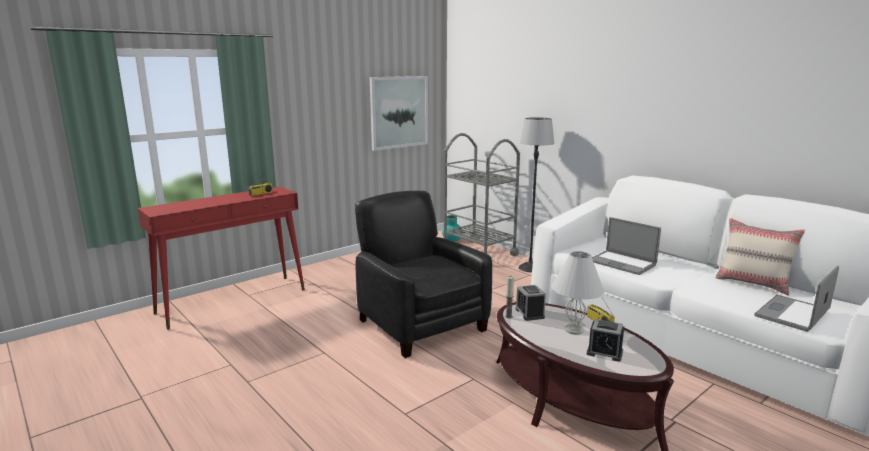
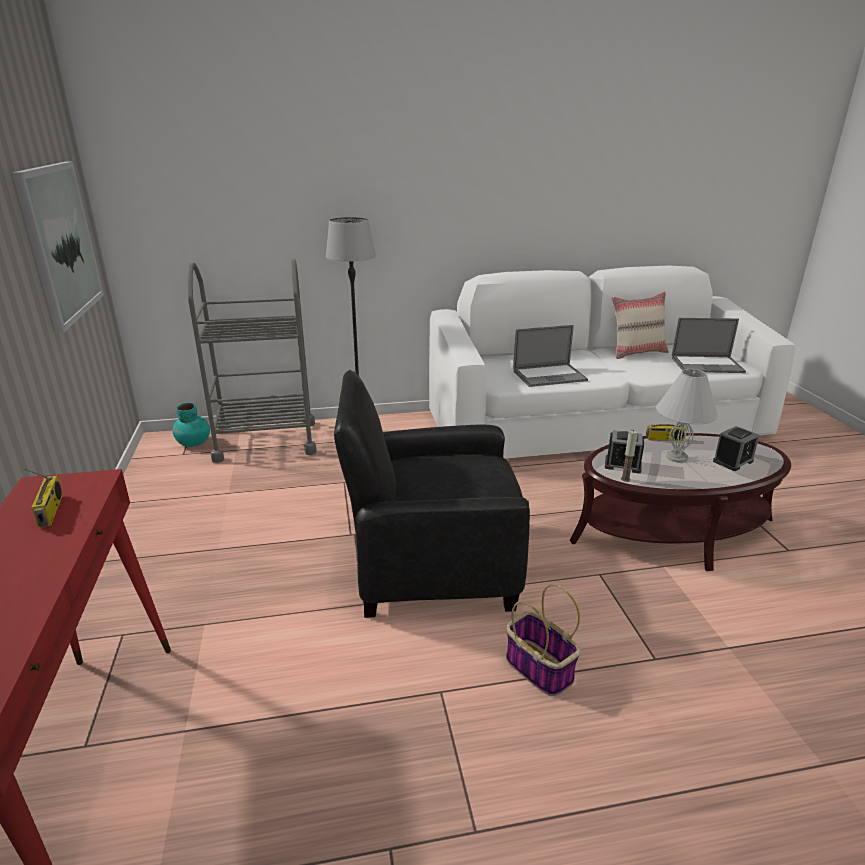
camera: 60 degrees left, 10 degrees up
(363, 375) = (537, 668): none -> basket
(792, 313) = (707, 365): laptop -> laptop turned 75 degrees counterclockwise

